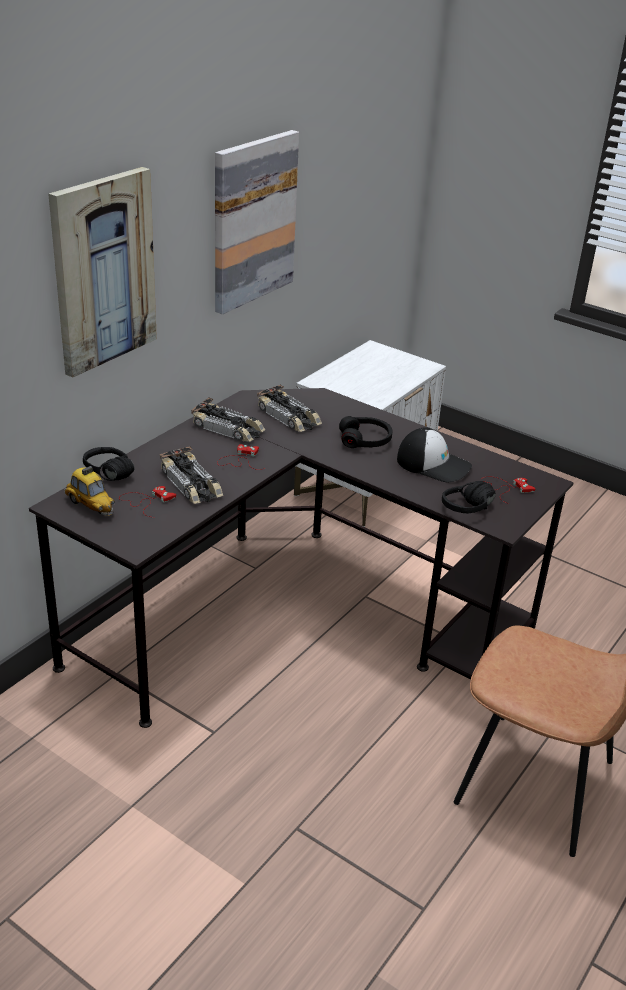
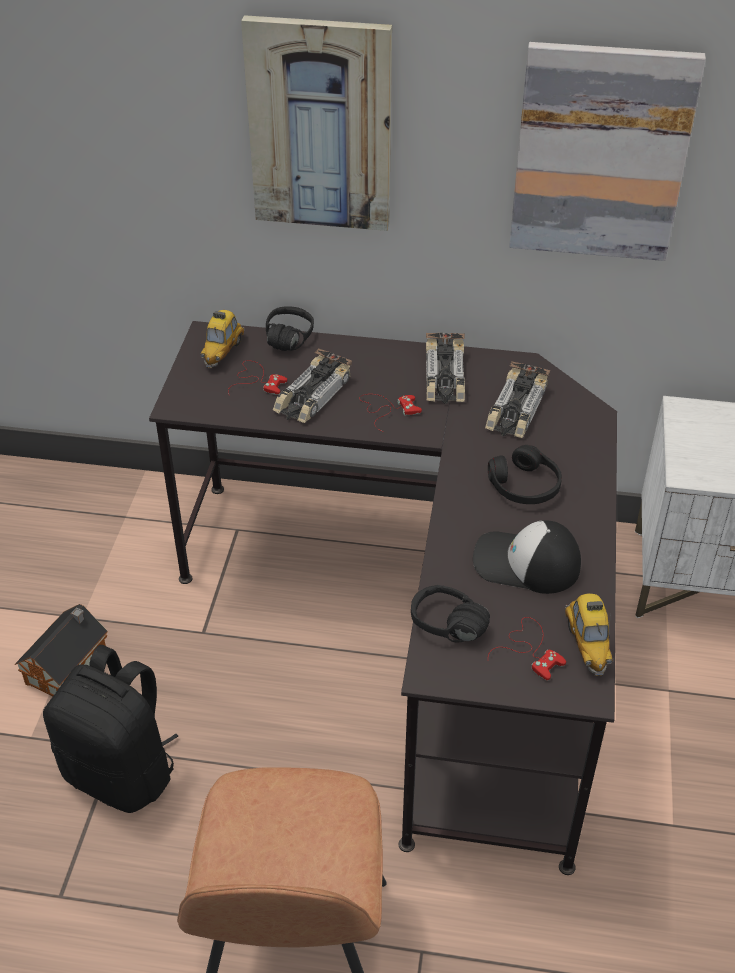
camera: 65 degrees right, 10 degrees up
(183, 831) = (69, 665): none -> toy house
(325, 830) = (122, 773): none -> black backpack
(434, 464) = (525, 563): cap -> cap turned 105 degrees clockwise
(513, 469) = (587, 644): none -> toy car

